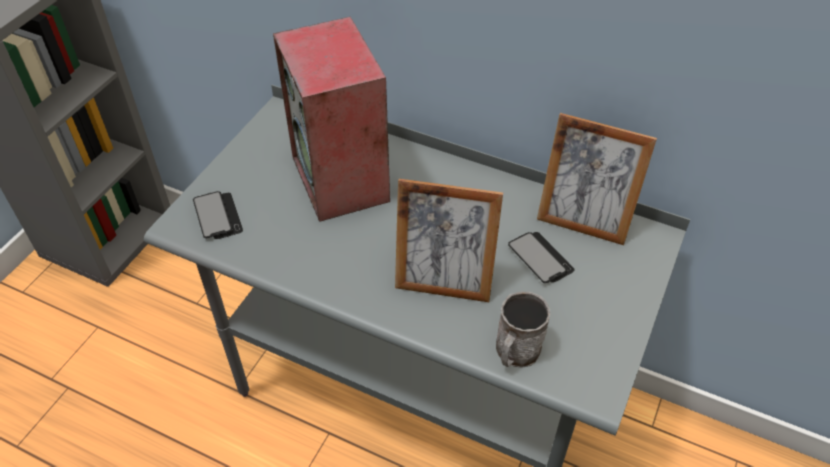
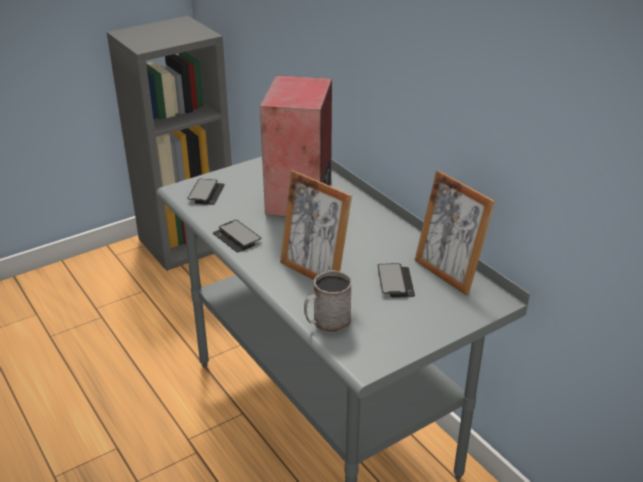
camera: 30 degrees right, 15 degrees down
(313, 271) = (236, 237): none -> phone

